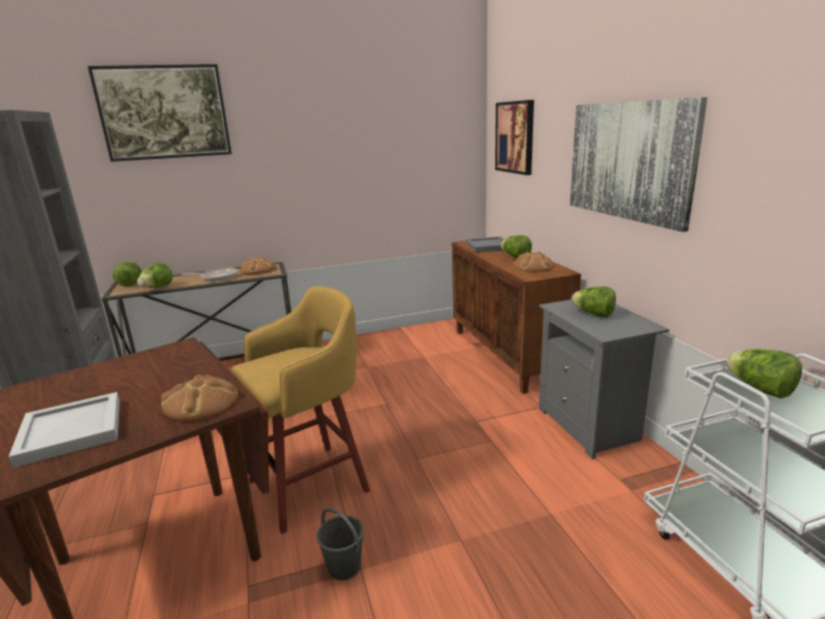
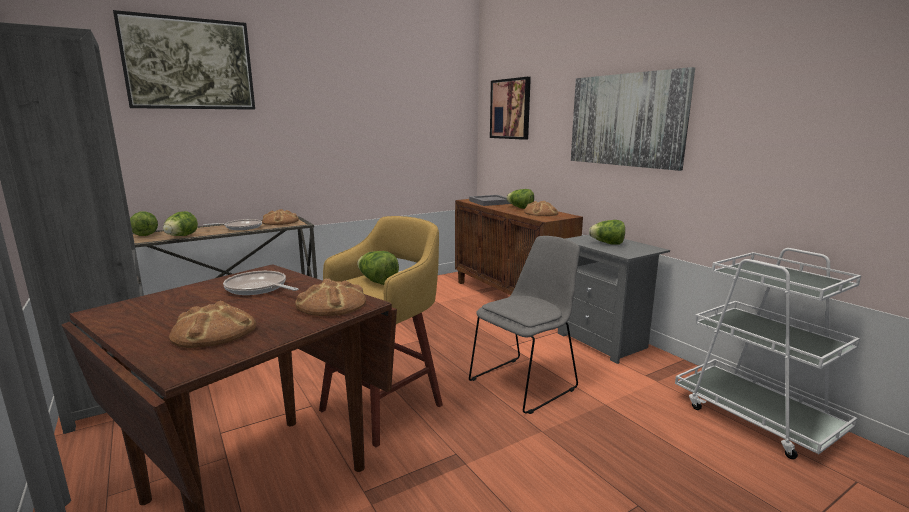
camera: 15 degrees left, 5 degrees down
(69, 432) = (213, 331): white tray -> bread
(154, 373) = (258, 288): none -> frying pan
(343, 566) = (449, 463): grey bucket -> none
(471, 473) = (525, 383): none -> grey chair
(760, 389) = (767, 274): lettuce -> lettuce (377, 281)

